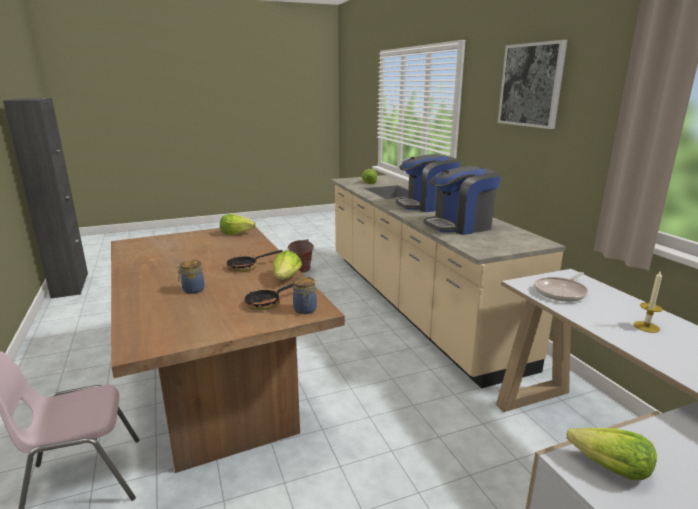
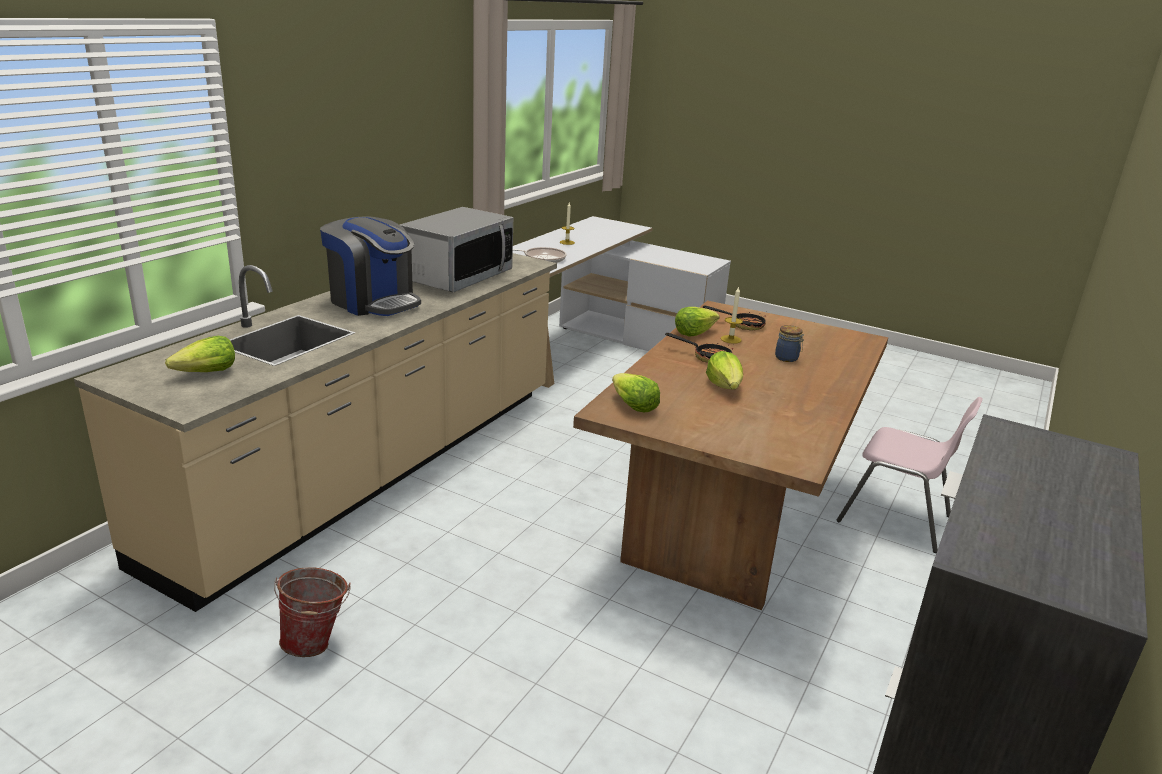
camera: 130 degrees left, 5 degrees up
(254, 285) = (731, 339): none -> candle
(305, 310) = (726, 311): jar -> none
(460, 226) = (457, 277): coffee machine -> microwave
(531, 85) = (361, 91): picture -> none
(610, 468) = (691, 265): lettuce -> lettuce (725, 386)

